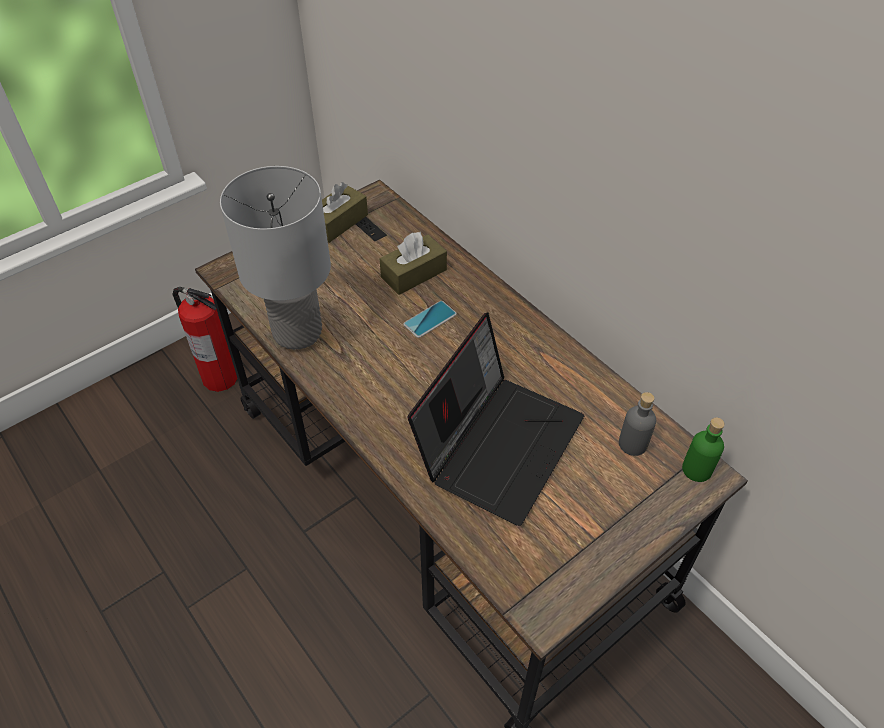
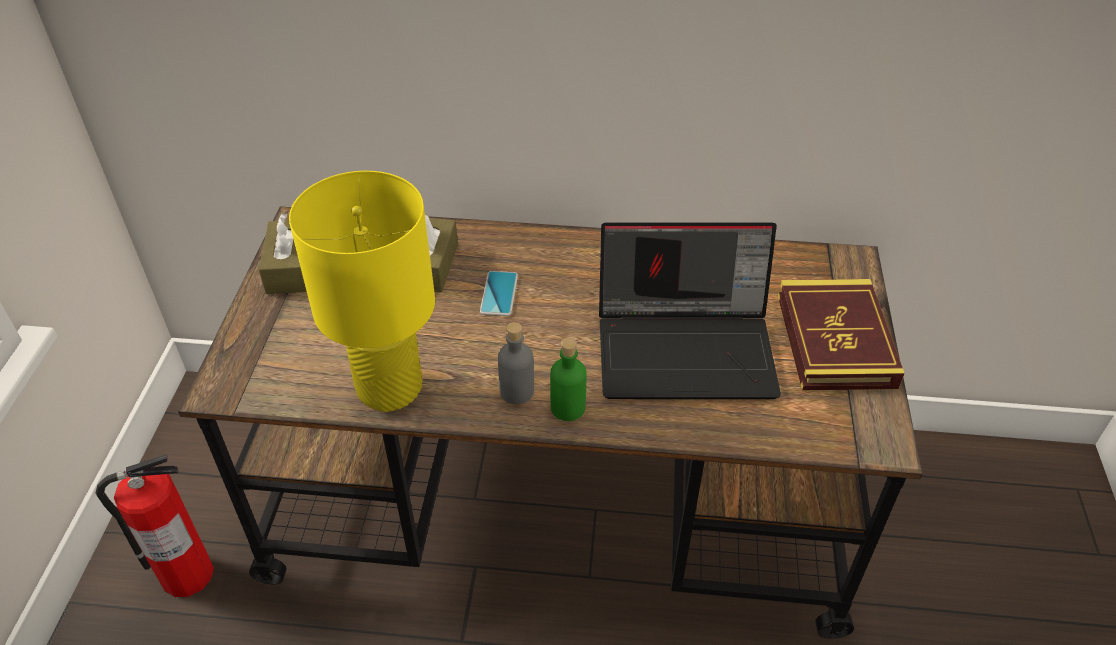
camera: 45 degrees left, 5 degrees down
(298, 335) = (389, 392): grey table lamp -> yellow table lamp
(498, 443) = (687, 348): laptop -> laptop turned 105 degrees clockwise
(610, 519) = (835, 340): none -> book
(632, 444) = (779, 276): grey bottle -> grey bottle (517, 391)
(697, 469) = (840, 262): green bottle -> green bottle (568, 407)

